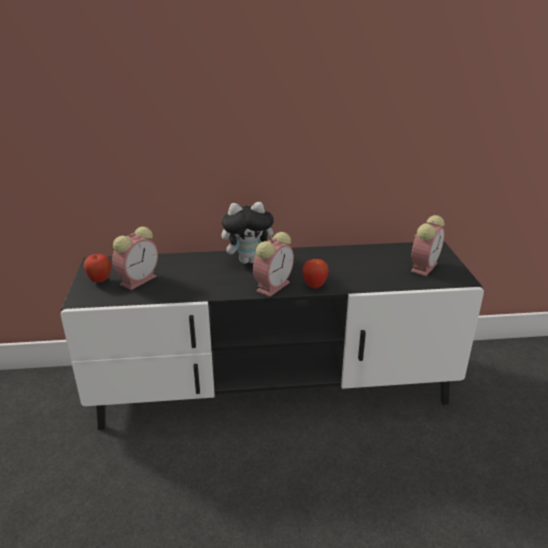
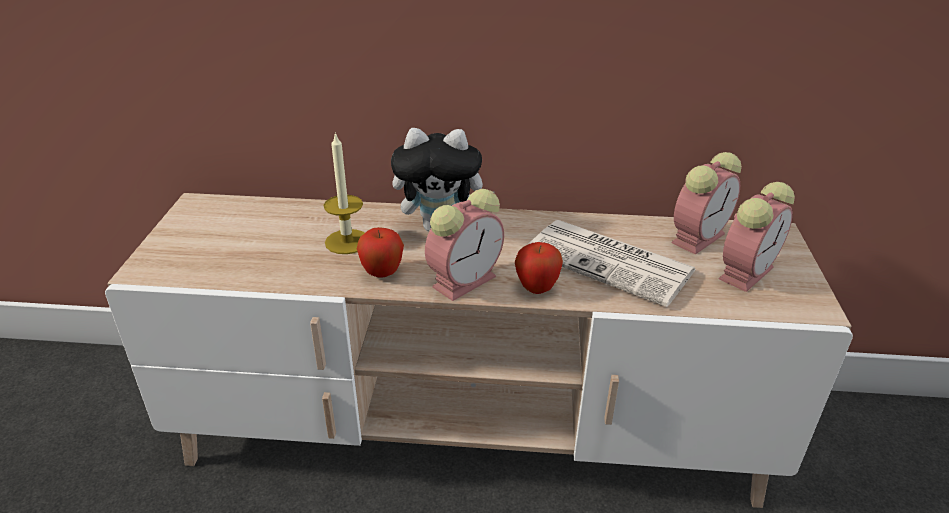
camera: 10 degrees right, 5 degrees up
(100, 280) = (189, 238): apple -> apple (382, 273)
(139, 279) = (250, 243): alarm clock -> alarm clock (698, 237)
(197, 273) = (347, 241): none -> candle
(273, 387) = (472, 431): black tv stand -> beige tv stand
(351, 269) = (611, 262): none -> newspaper

